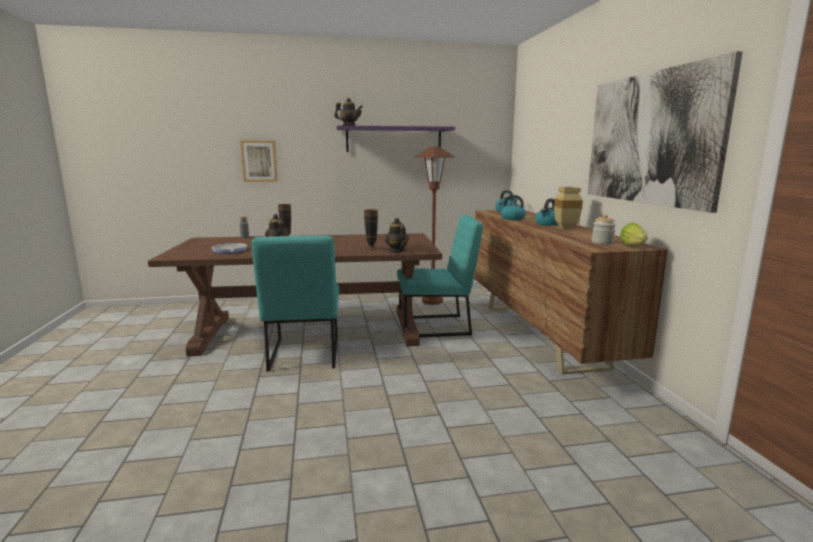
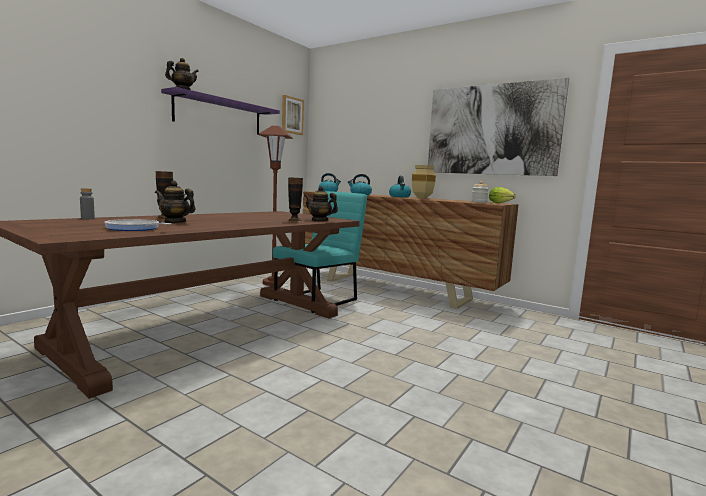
camera: 45 degrees left, 5 degrees down
(259, 161) = (58, 116): picture -> picture (292, 115)
(303, 354) = (250, 349): turquoise chair -> none

